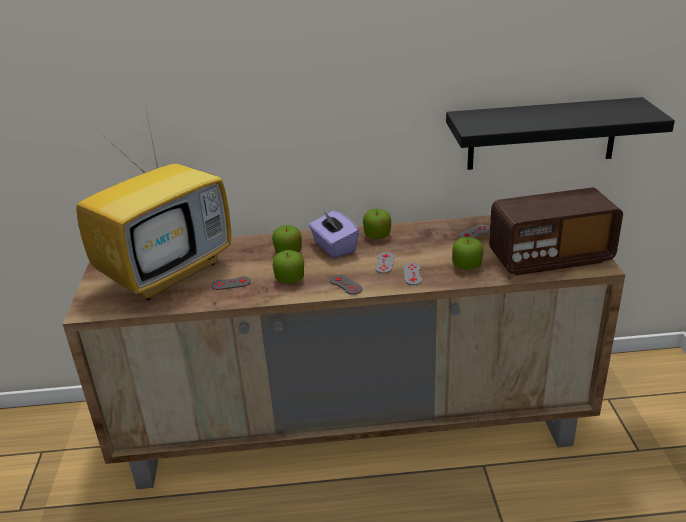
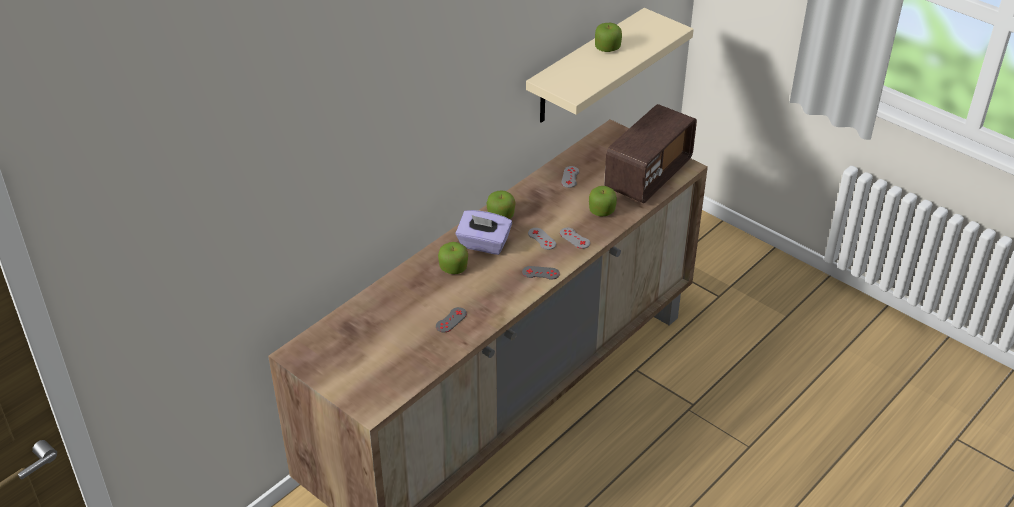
camera: 45 degrees left, 10 degrees up
(168, 271) = (380, 339): television -> none
(290, 279) = (491, 290): apple -> apple (607, 48)
(542, 134) = (586, 67): black shelf -> beige shelf

